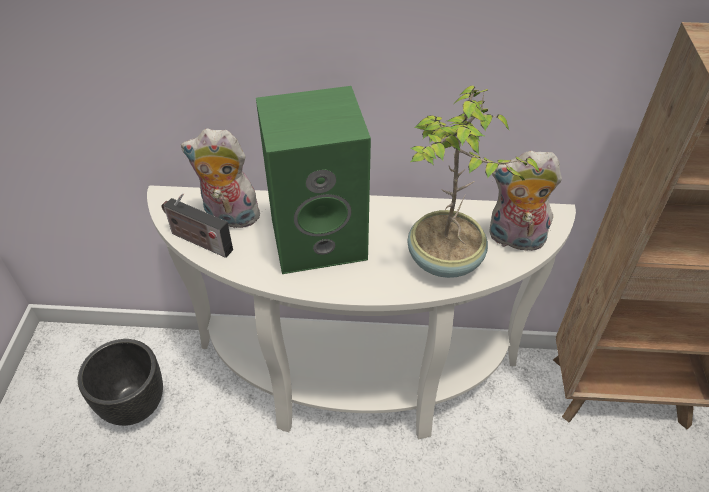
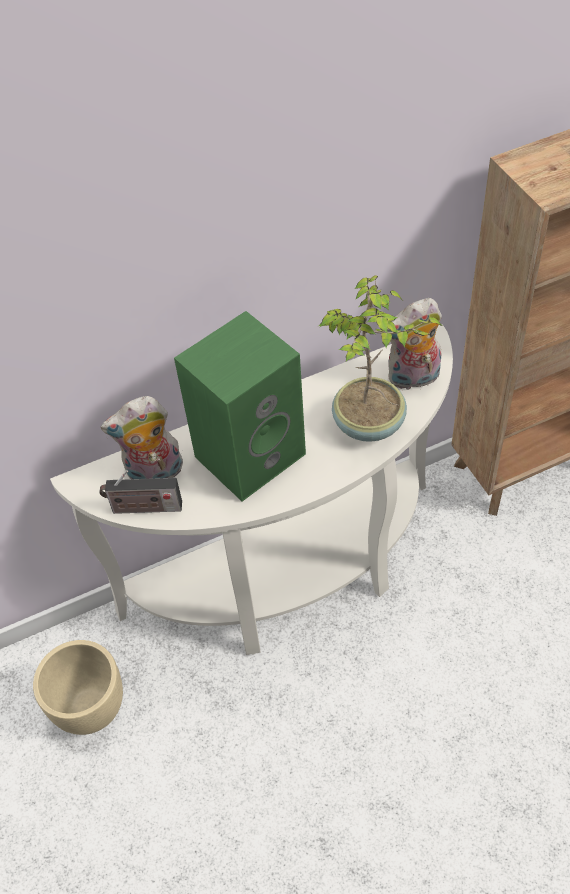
camera: 25 degrees left, 5 degrees up
(134, 405) = (90, 708): black planter -> beige planter

